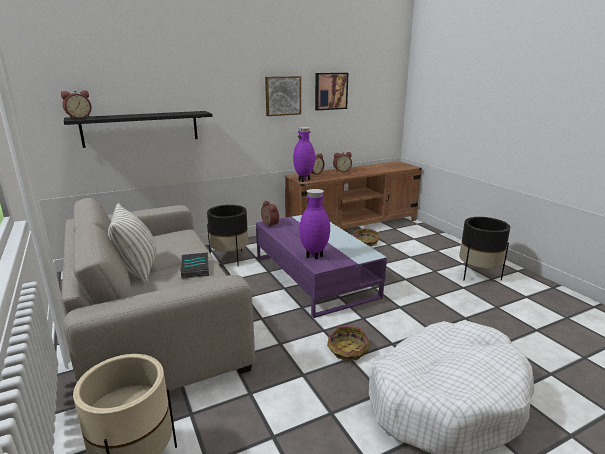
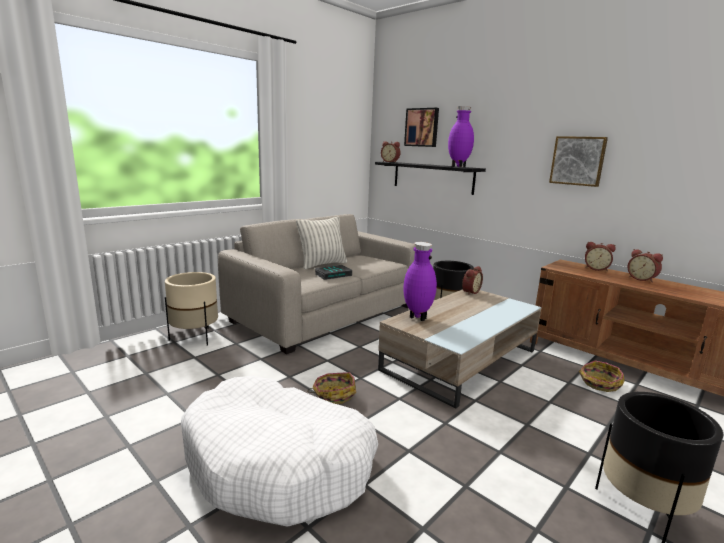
camera: 70 degrees right, 5 degrees down
(304, 180) = (557, 267): purple vase -> purple vase (458, 167)
(314, 276) = (460, 360): purple coffee table -> beige coffee table
(330, 91) = (660, 160): picture -> picture (422, 127)

